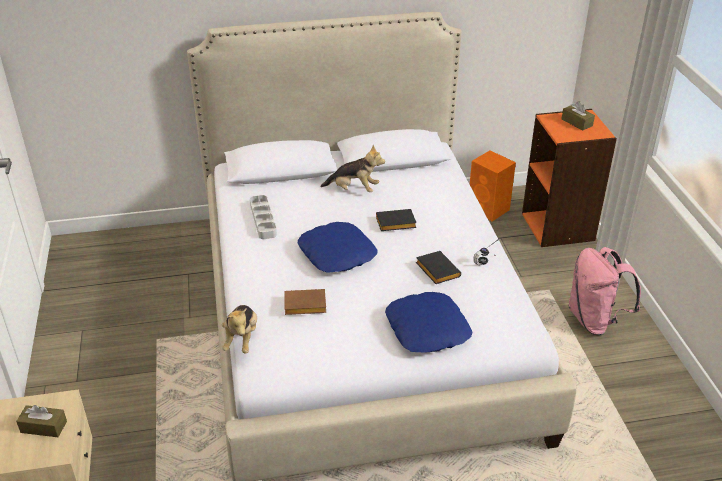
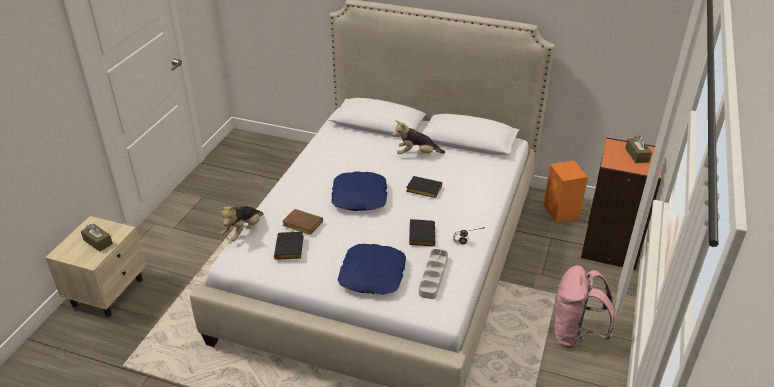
camera: 30 degrees right, 0 degrees up
(263, 220) = (332, 155): grey tray -> grey tray (433, 276)
(317, 336) = (290, 249): none -> black book
(354, 189) = (416, 154): plush toy -> plush toy turned 135 degrees clockwise

